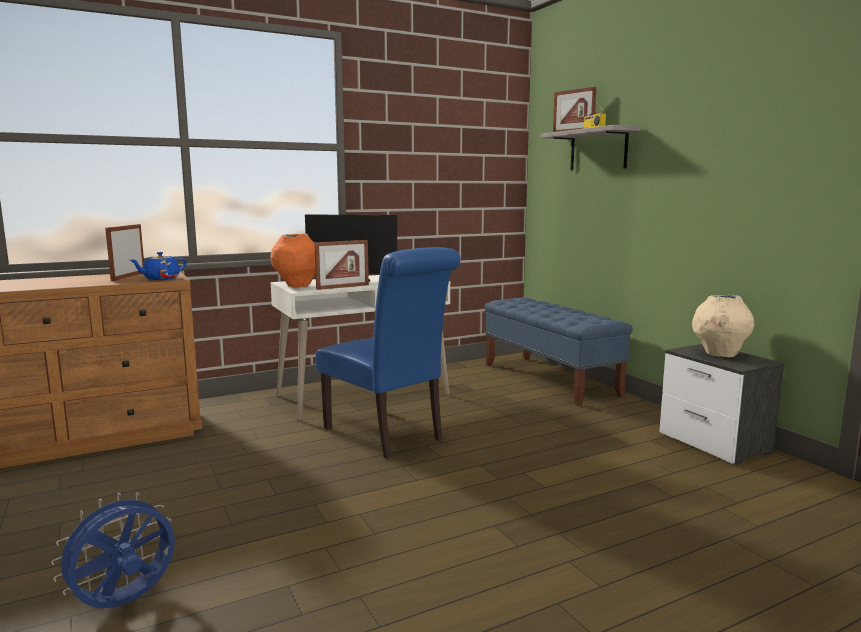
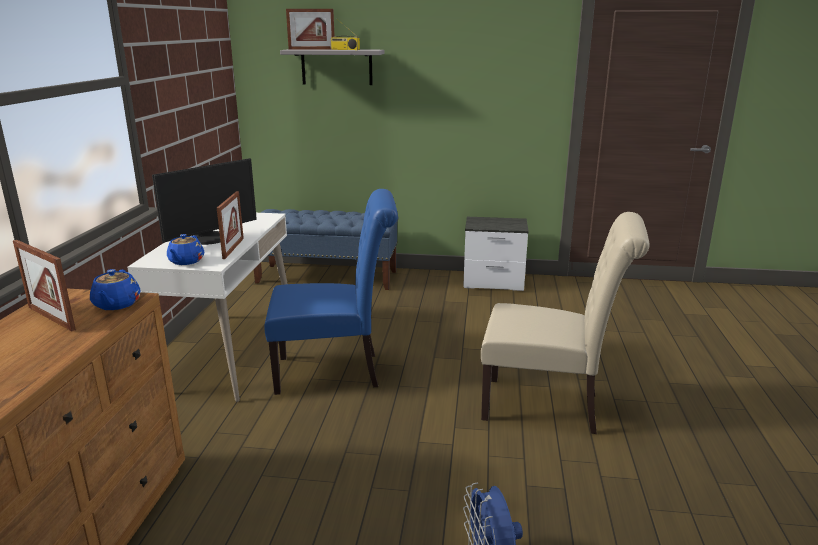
camera: 55 degrees left, 10 degrees up
(298, 286) = (186, 261): orange vase -> blue teapot
(470, 557) = (549, 406): none -> beige chair
(719, 354) = (493, 222): beige vase -> none

